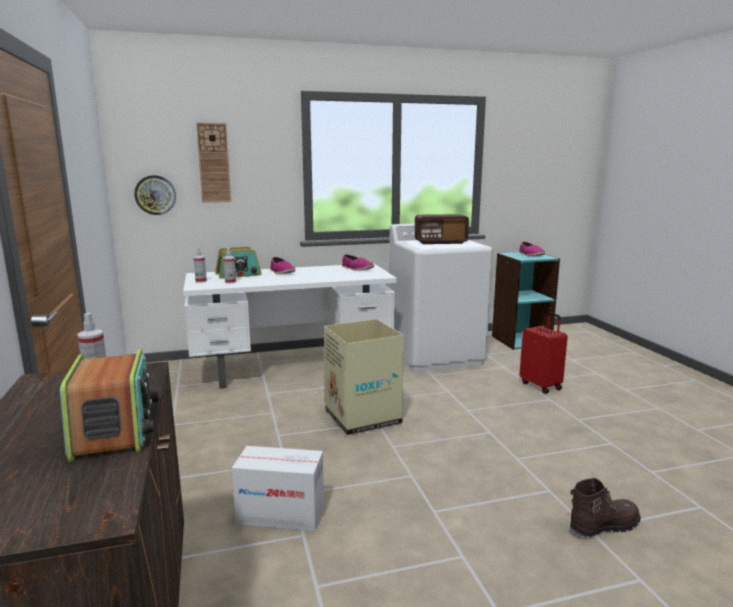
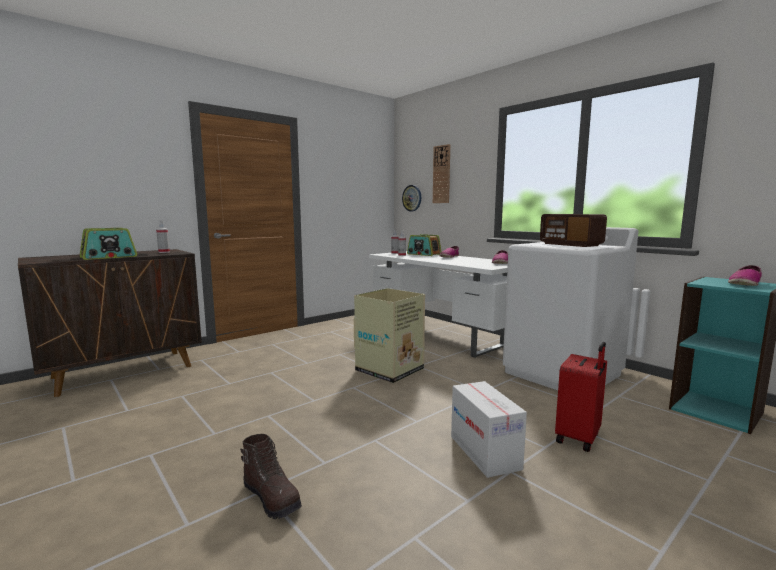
camera: 65 degrees right, 5 degrees down
(281, 514) = (248, 374): cardboard box -> cardboard box (485, 452)

